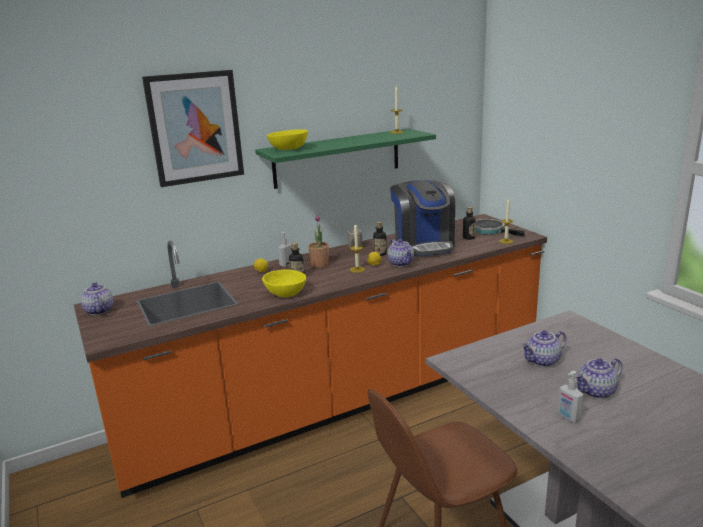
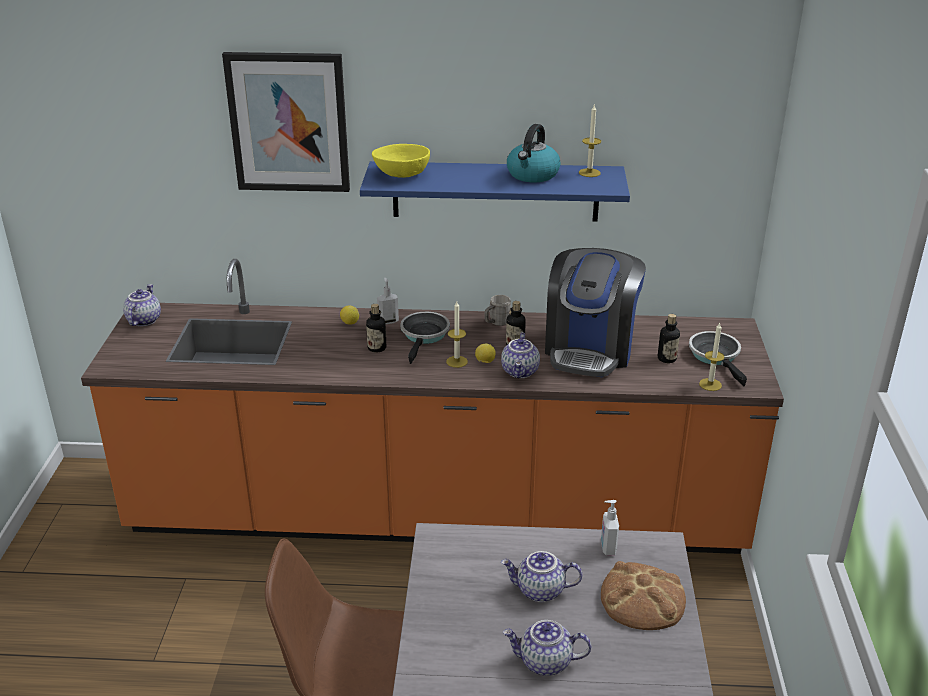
camera: 30 degrees right, 10 degrees up
(285, 293) = (336, 369): yellow bowl -> none
(319, 264) = (424, 336): potted plant -> frying pan
(337, 158) = (495, 191): green shelf -> blue shelf
(367, 137) = (532, 175): none -> kettle
(568, 417) = (466, 676): soap dispenser -> soap dispenser (607, 548)
(596, 344) = (642, 599): none -> bread

